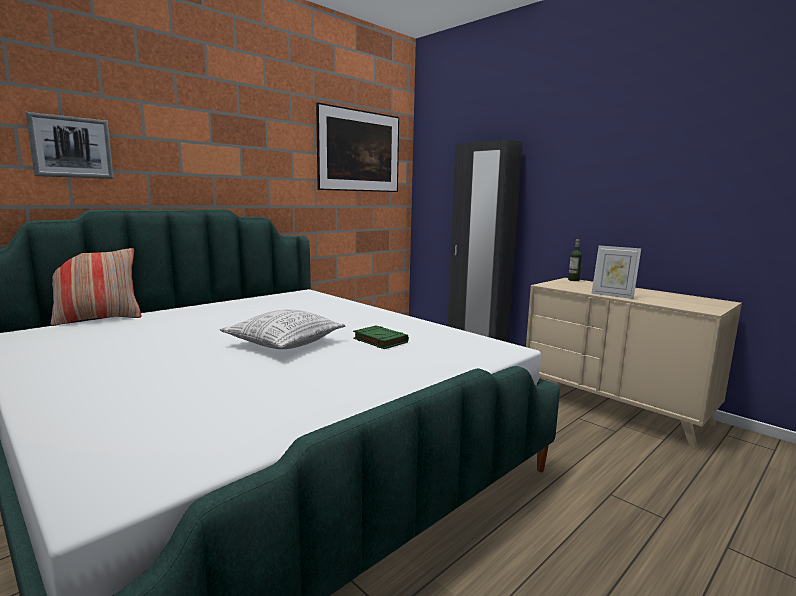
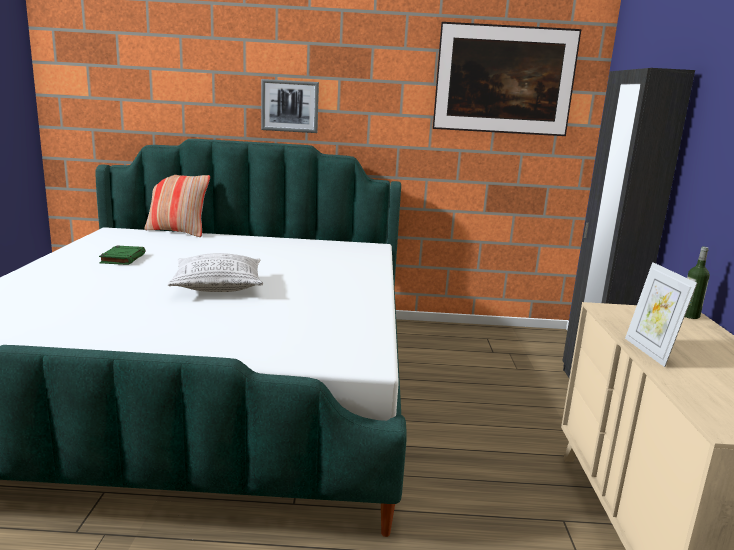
camera: 45 degrees right, 5 degrees up
(71, 147) = (185, 84): picture -> picture (290, 106)
(379, 340) = (286, 309): green book -> green book (123, 258)

